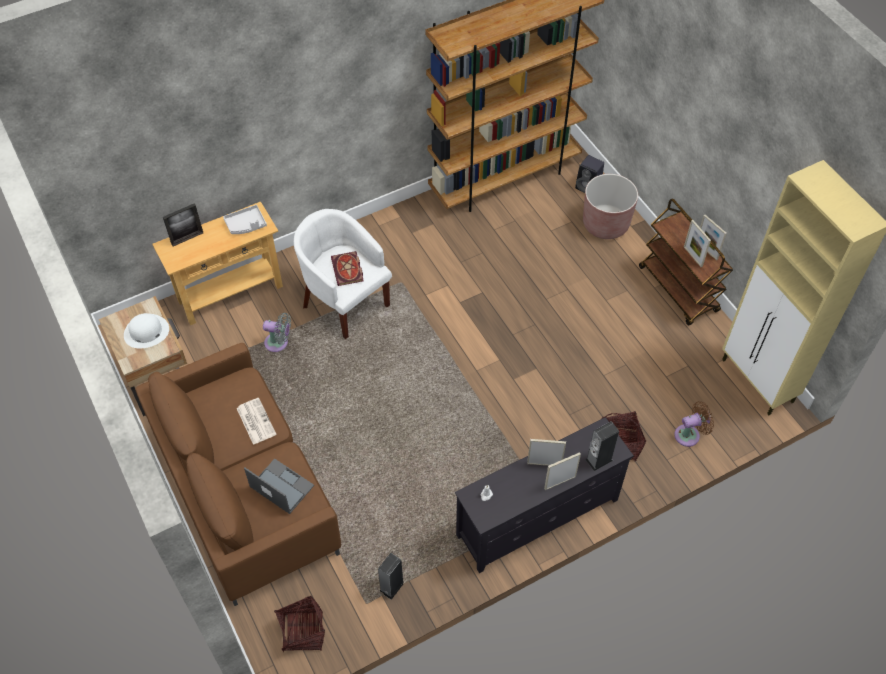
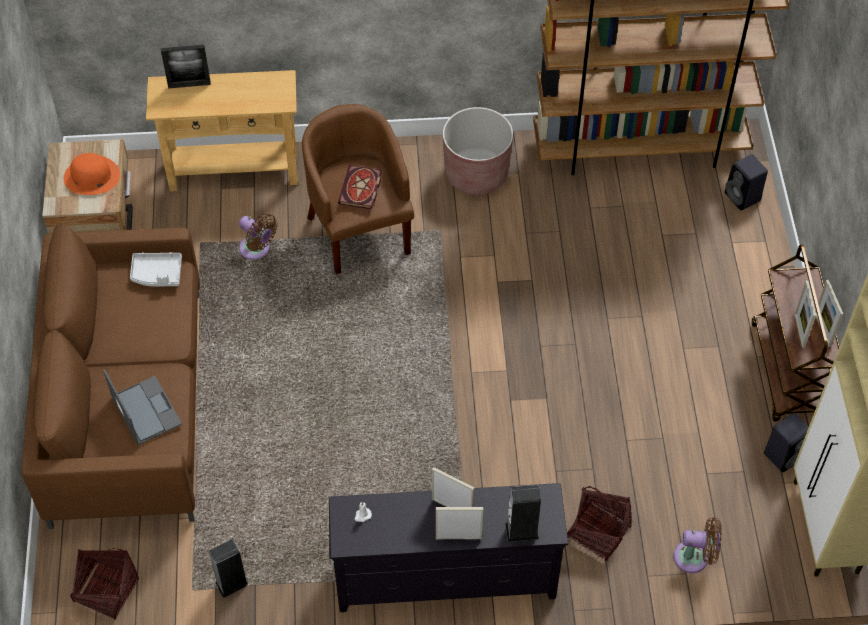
camera: 25 degrees right, 0 degrees up
(146, 332) = (91, 176): white hat -> orange hat
(246, 224) = (263, 92): grey tray -> grey tray (157, 274)
(255, 421) = (158, 325): newspaper -> none
(279, 343) = (257, 250): grey fan -> brown fan
(344, 302) = (359, 230): white armchair -> brown armchair
(605, 224) = (738, 252): brown planter -> brown planter (476, 174)
(707, 344) = (784, 454): none -> black speaker

